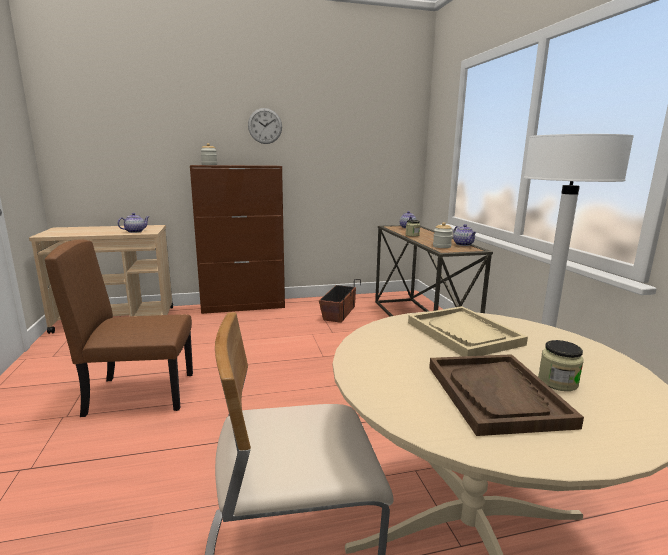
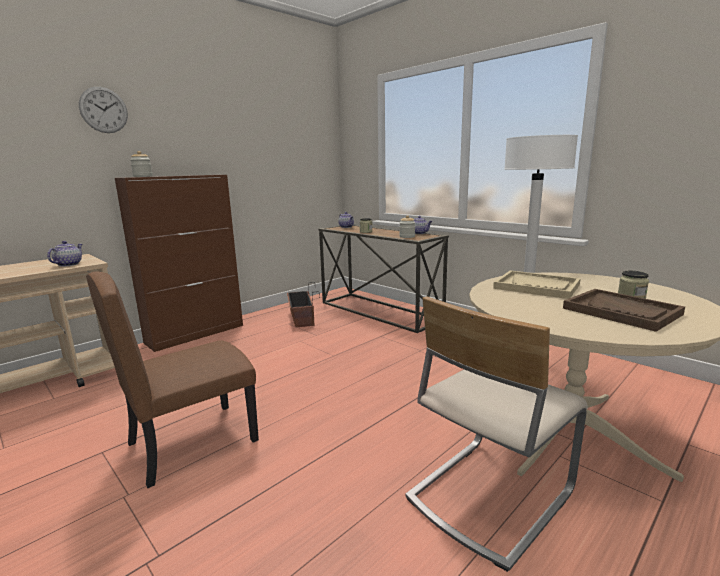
camera: 30 degrees left, 0 degrees up
(265, 126) = (194, 131): wall clock -> wall clock (103, 110)

